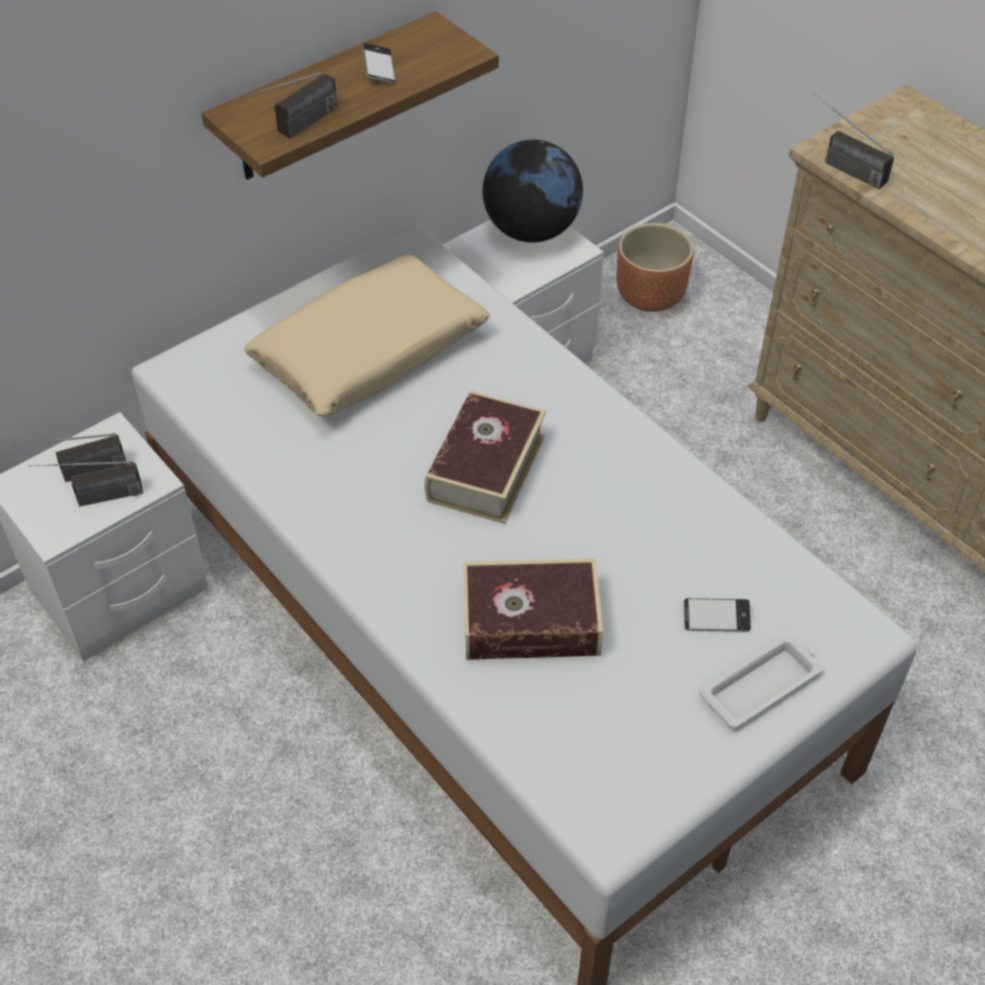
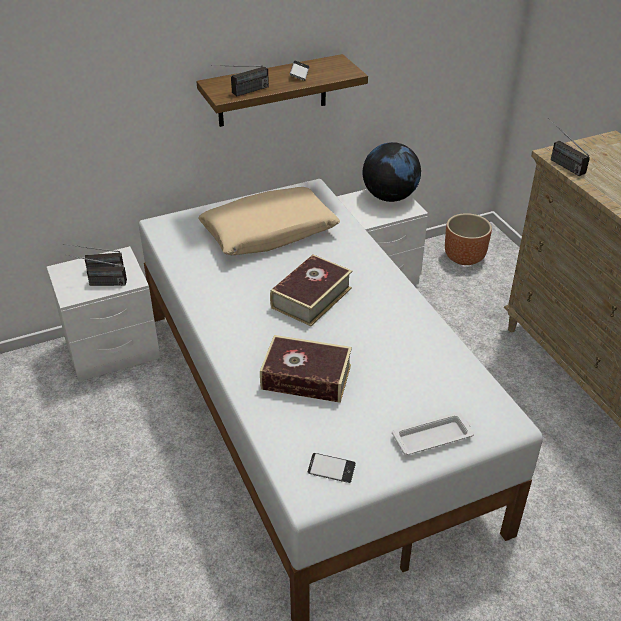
camera: 15 degrees right, 10 degrees down
(716, 618) = (418, 397): phone -> phone (331, 470)

